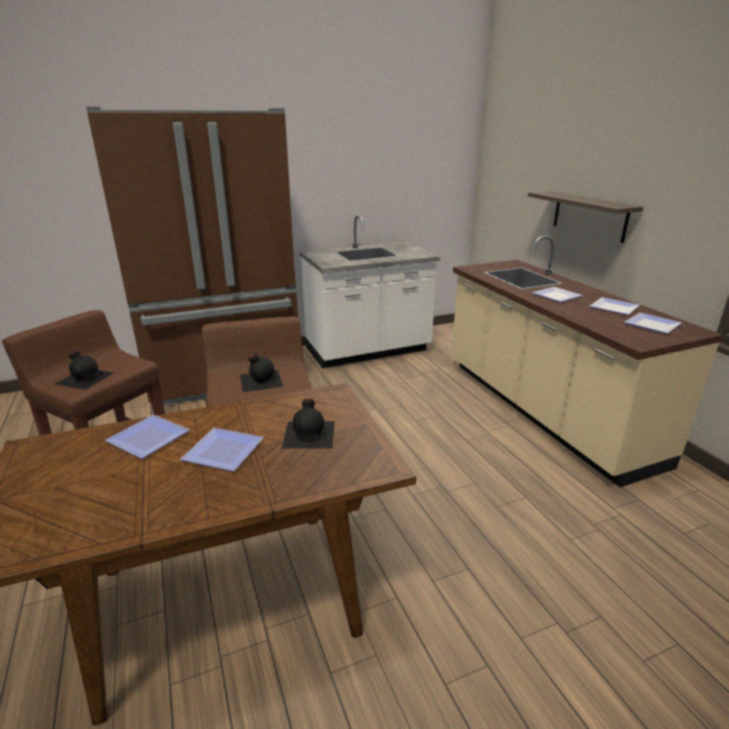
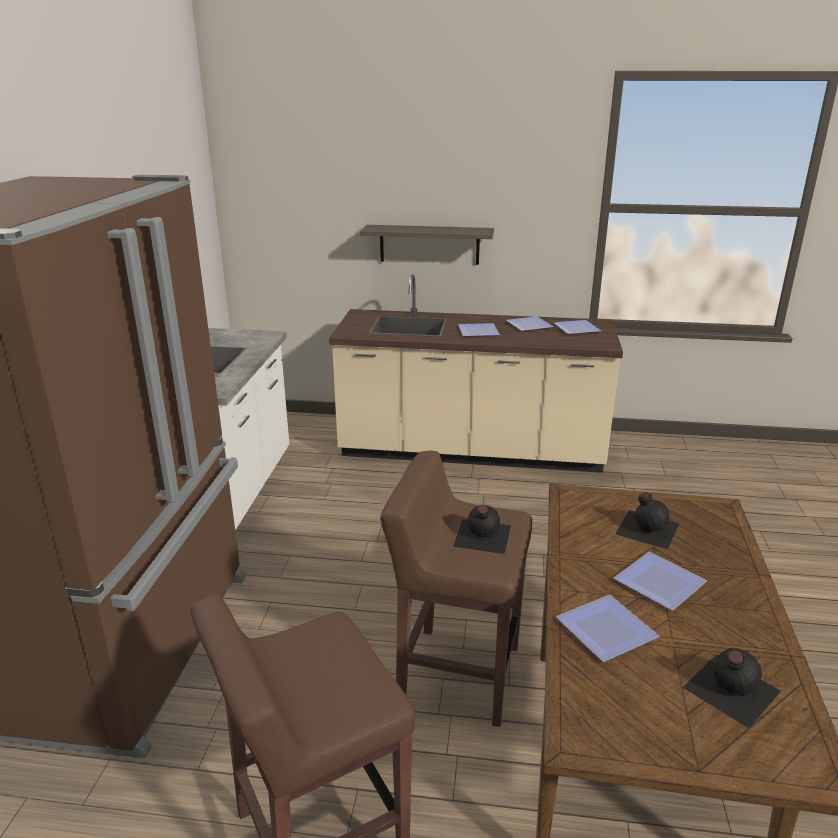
camera: 60 degrees left, 0 degrees up
(84, 377) = (341, 686): black bottle -> black bottle (729, 689)

